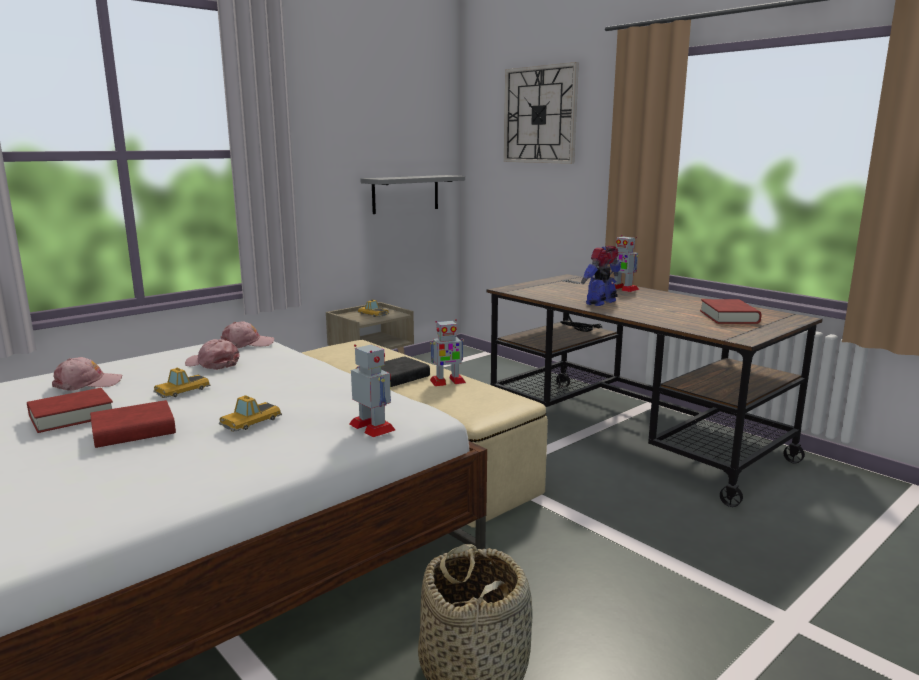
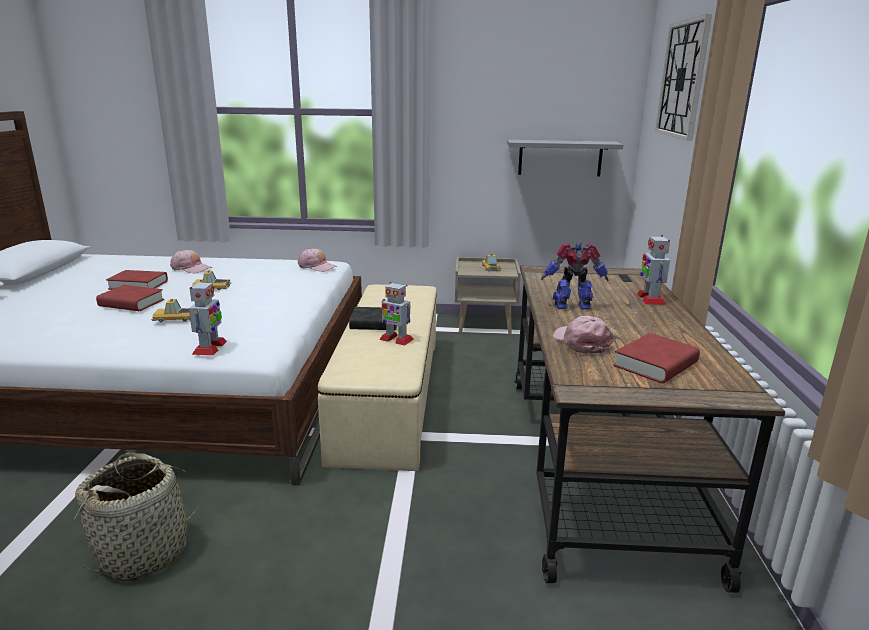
camera: 45 degrees right, 5 degrees up
(213, 363) = (266, 275): pink cap -> pink cap (581, 342)

